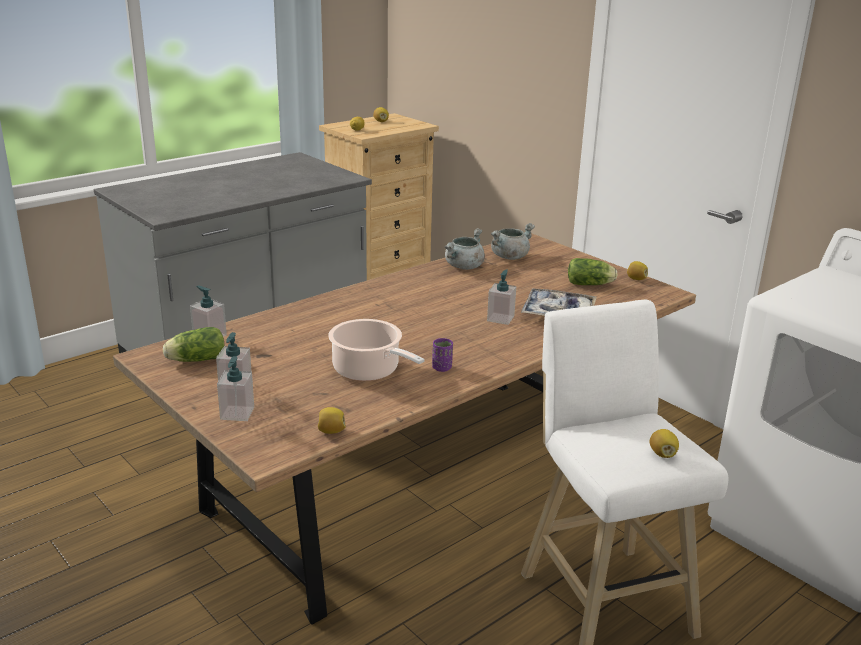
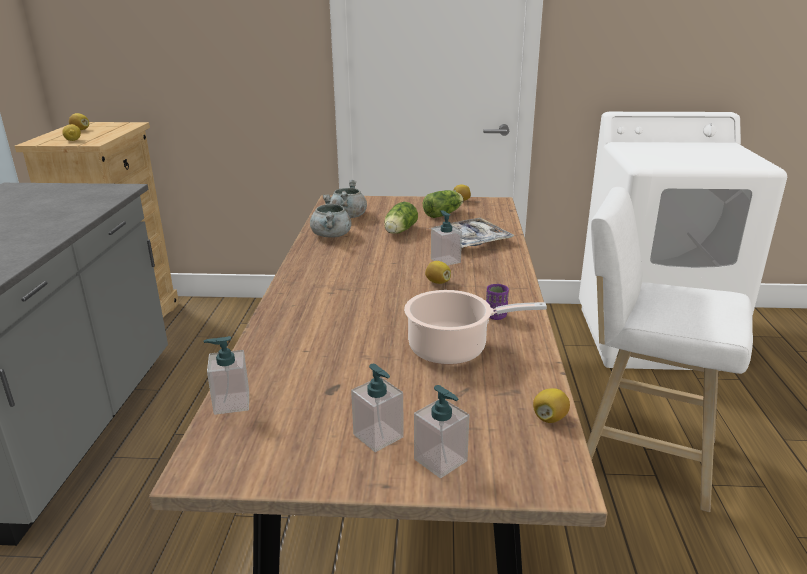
camera: 45 degrees left, 0 degrees up
(195, 360) = (272, 436): lettuce -> lettuce (399, 231)
(662, 454) = (716, 302): lemon -> lemon (438, 282)

